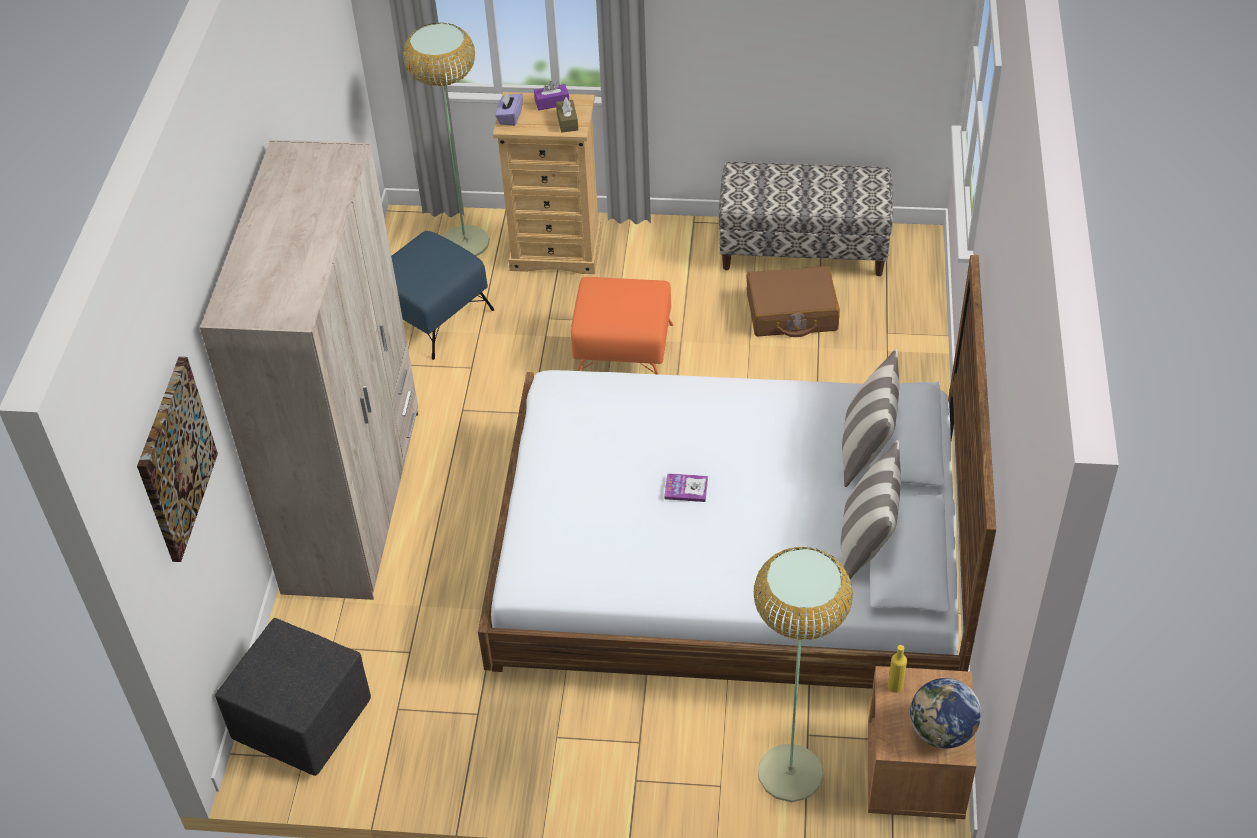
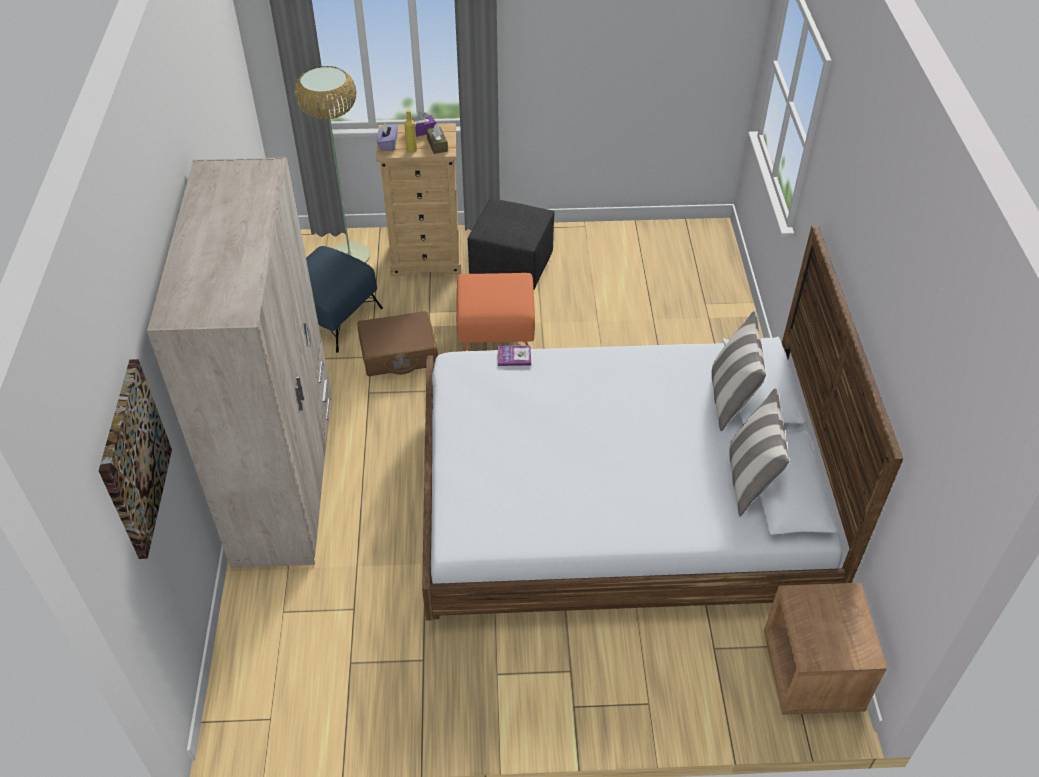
camera: 10 degrees left, 0 degrees up
(302, 721) = (265, 684): black ottoman -> black ottoman (511, 268)
(686, 488) = (586, 444): book -> book (514, 356)
(790, 773) = (707, 685): floor lamp -> none
(791, 313) = (626, 293): brown suitcase -> brown suitcase (398, 353)
(803, 249) = (625, 243): bench -> none
(895, 686) = (800, 602): yellow bottle -> yellow bottle (411, 149)
(942, 732) = (850, 640): globe -> none

